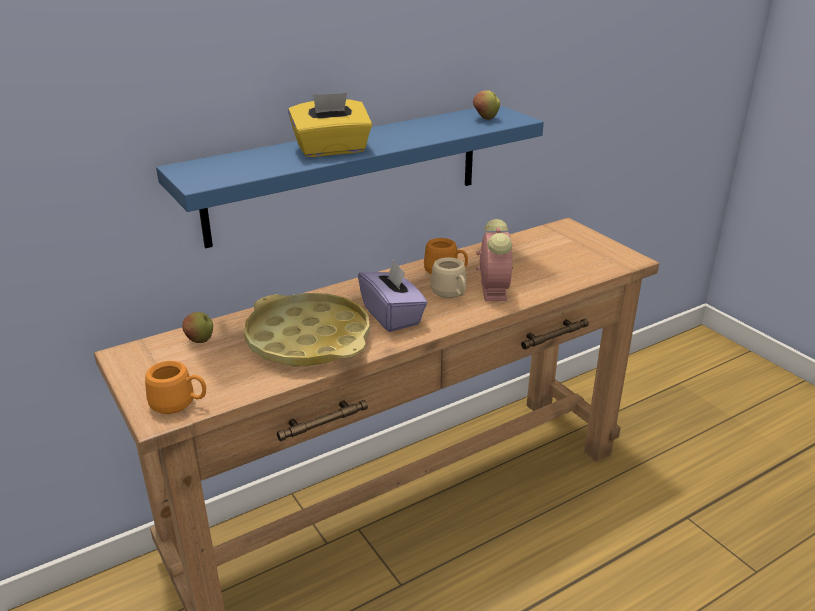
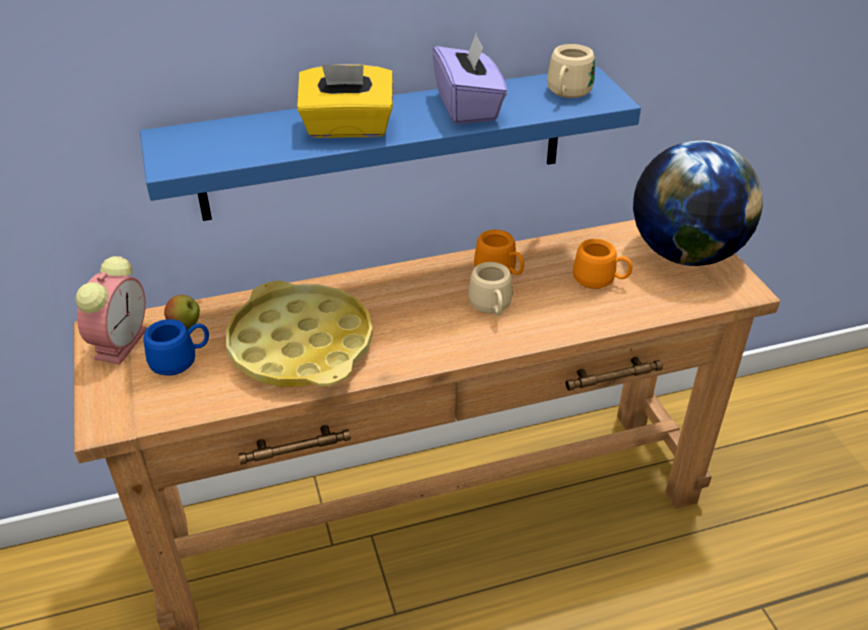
camera: 15 degrees right, 10 degrees up
(179, 404) = (132, 410): orange mug -> orange mug (600, 281)
(208, 364) = (181, 360): none -> blue mug
(392, 316) = (409, 328): purple tissue box -> purple tissue box (468, 107)
(485, 119) = (567, 94): apple -> beige mug
(493, 289) = (545, 308): alarm clock -> alarm clock (122, 342)
(577, 244) = (685, 253): none -> globe

